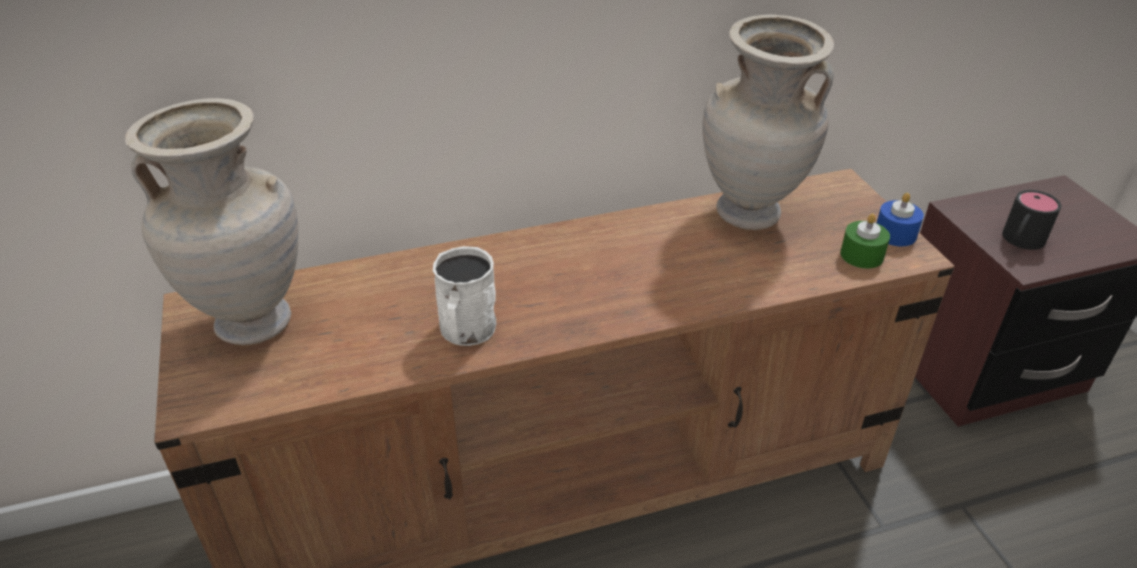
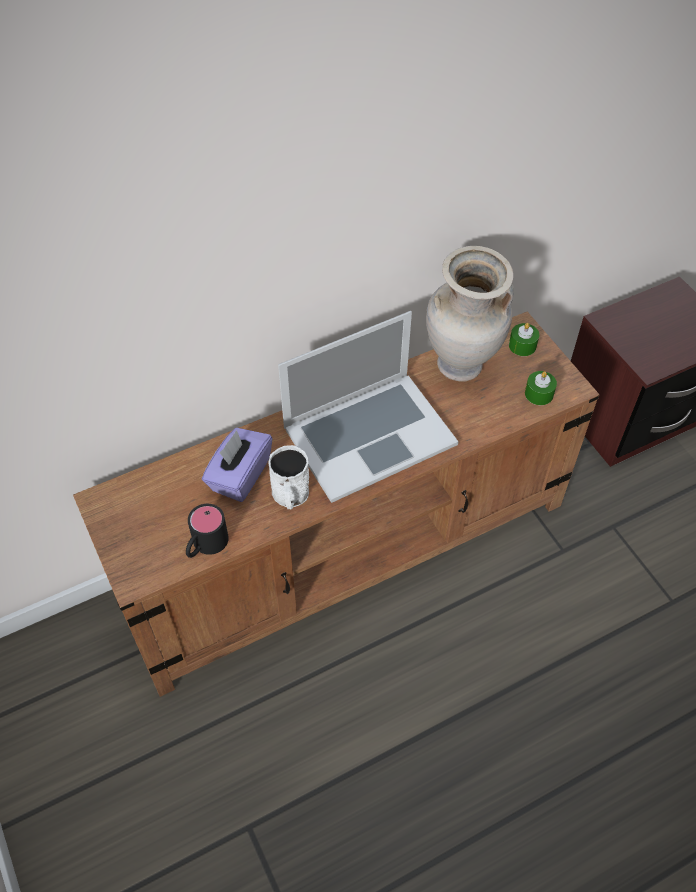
camera: 10 degrees left, 15 degrees up
(253, 321) = (145, 509): beige vase -> none
(401, 299) = (239, 476): none -> purple tissue box
(602, 274) = (369, 434): none -> laptop
(841, 201) = (522, 345): none -> green candle
(895, 234) = (560, 371): blue candle -> none
(1020, 242) = (646, 346): black mug -> black mug (205, 545)

